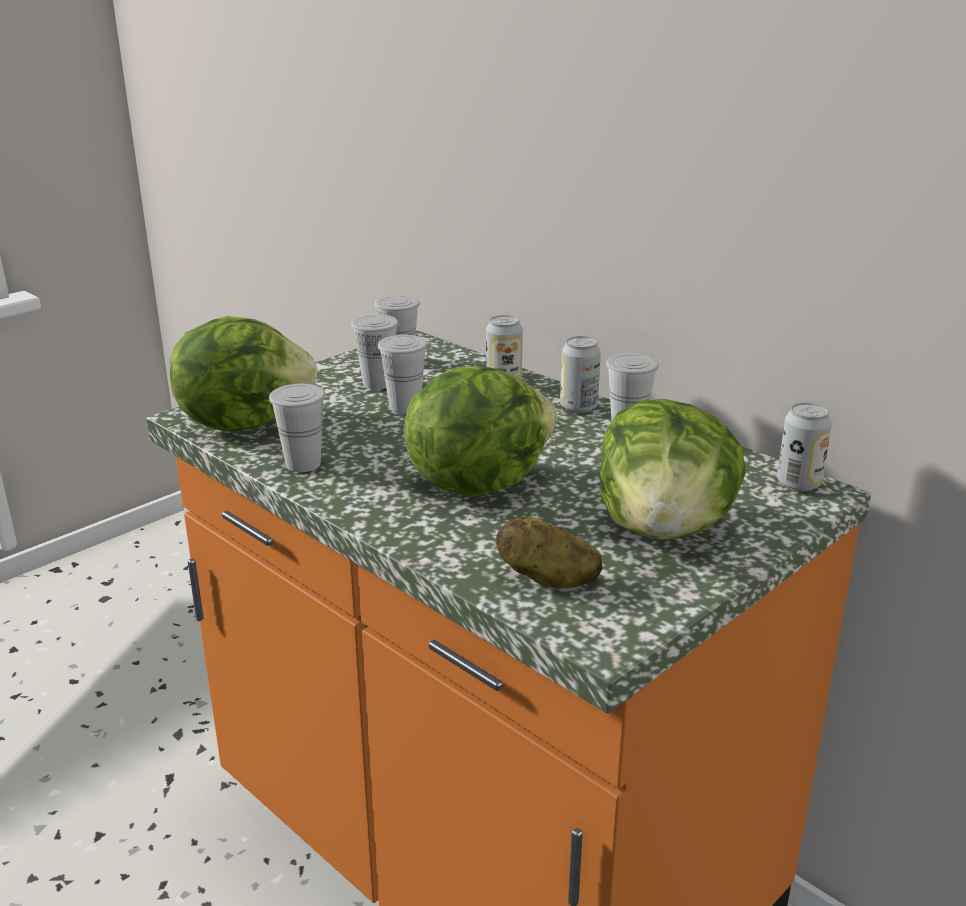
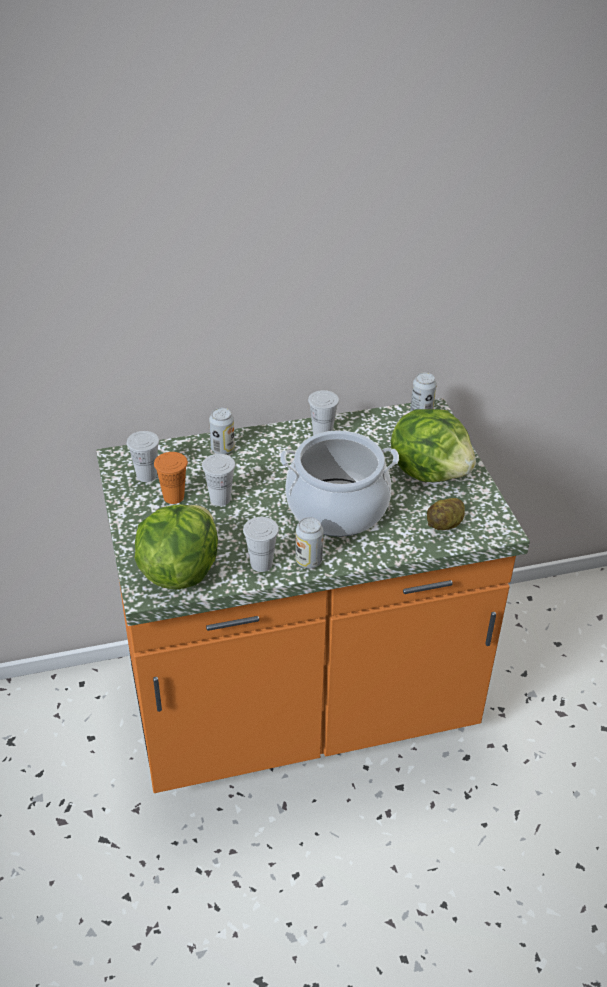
camera: 60 degrees left, 15 degrees up
(377, 383) = (173, 497): white cup -> orange cup
(477, 482) = (337, 508): lettuce -> cooking pot
(578, 407) = (281, 437): can -> can (308, 561)

